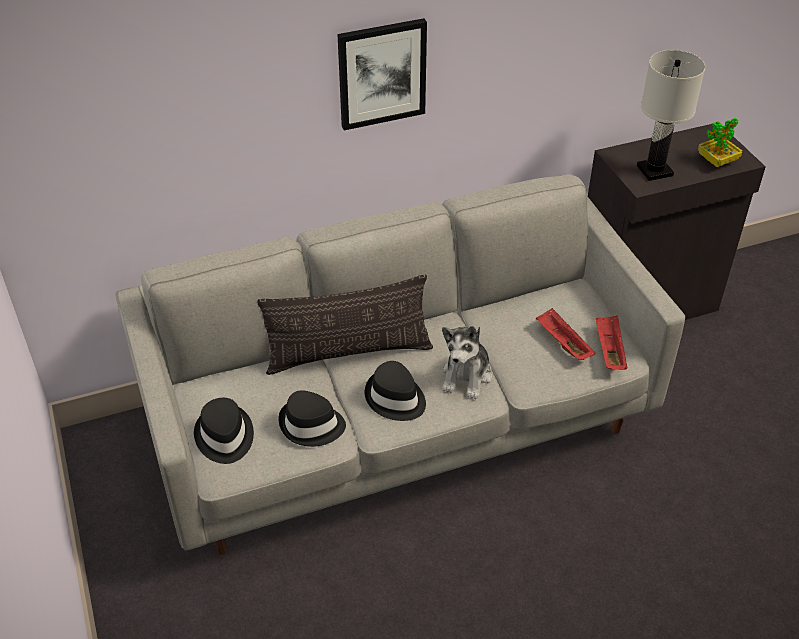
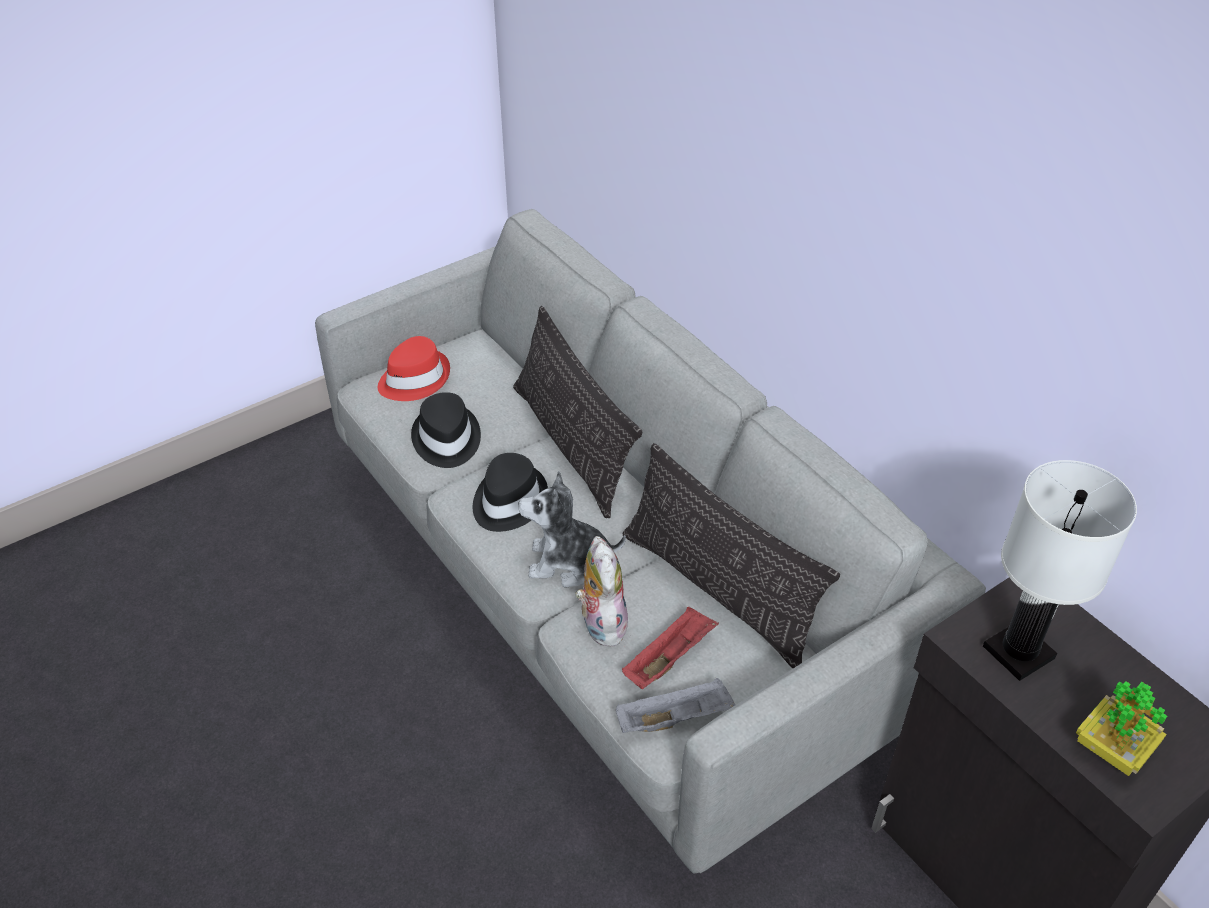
camera: 75 degrees right, 0 degrees up
(224, 437) = (414, 379): black hat -> red hat
(381, 73) = (794, 186): picture -> none
(513, 309) = (718, 591): none -> pillow
(525, 370) = (601, 623): none -> plush toy
(609, 350) = (675, 718): red tray -> grey tray

